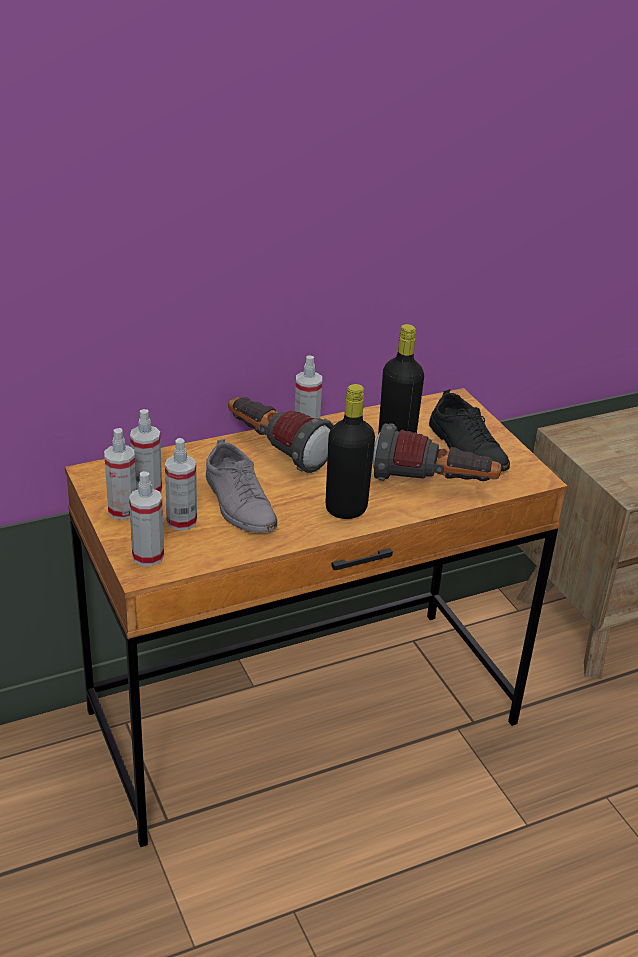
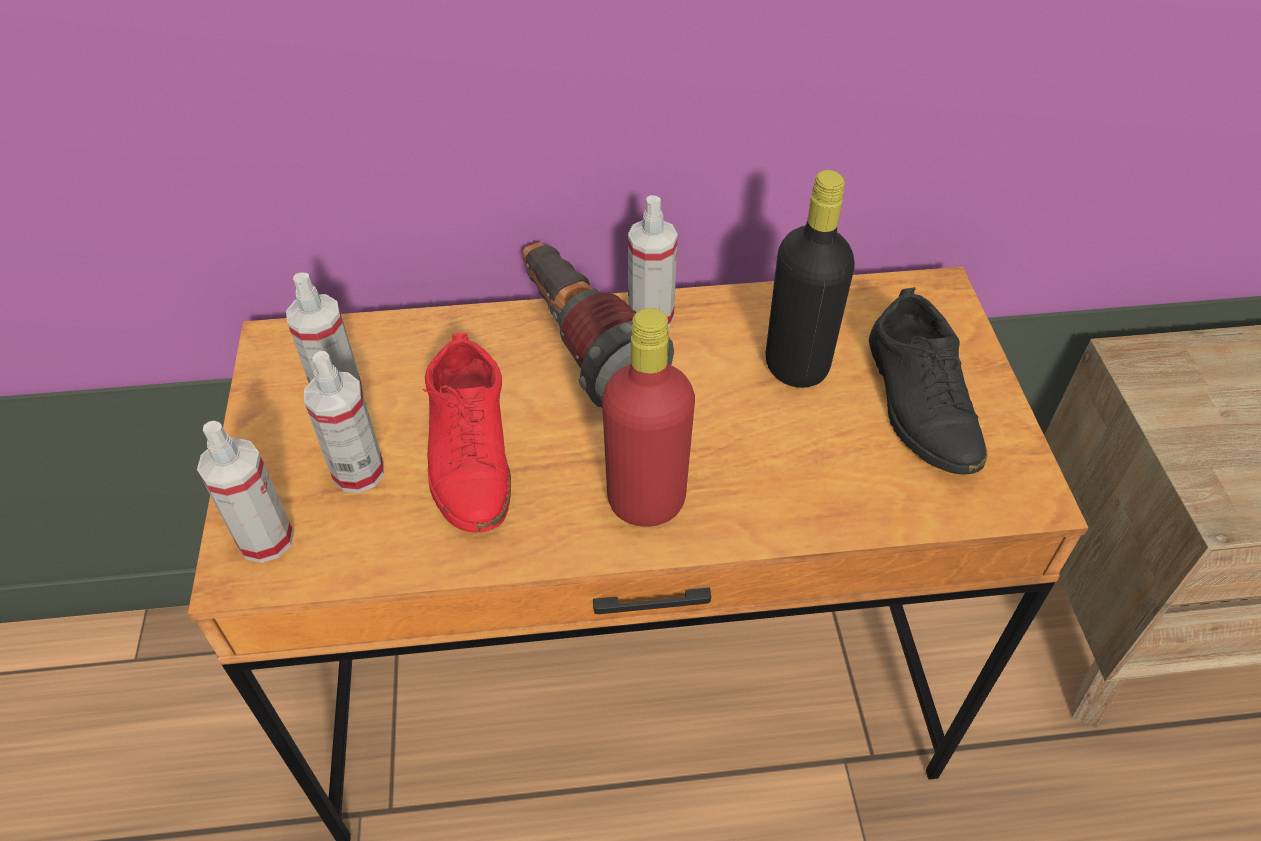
camera: 20 degrees right, 15 degrees up
(122, 511) = (278, 430): spray bottle -> none
(239, 503) = (470, 451): grey shoe -> red shoe
(346, 509) = (646, 501): black bottle -> red bottle
(433, 484) = (827, 475): flashlight -> none

